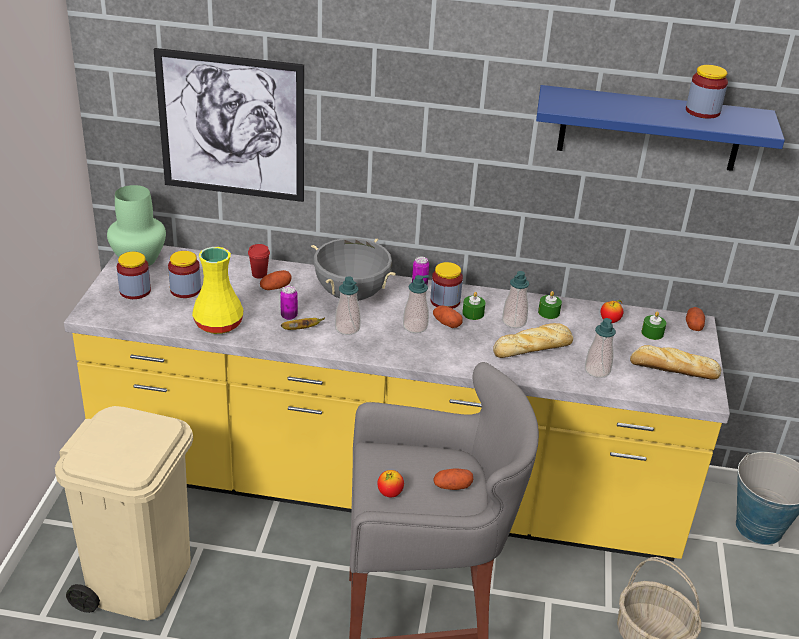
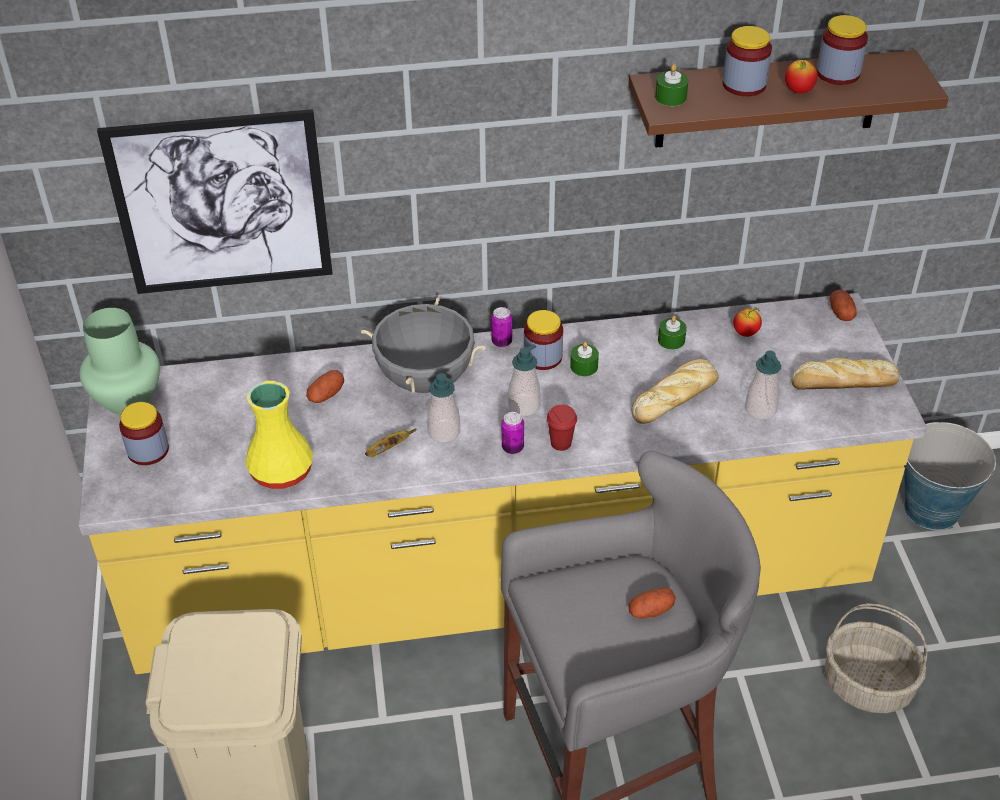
camera: 15 degrees left, 10 degrees up
(185, 290) = (213, 430): jar -> jar (744, 85)
(259, 274) = (295, 380): red cup -> red cup (561, 443)
(289, 316) = (363, 433): can -> can (512, 447)
(389, 493) = (584, 643): apple -> apple (798, 91)
(446, 323) = (559, 390): potato -> none
(514, 321) = (637, 365): soap dispenser -> none
(650, 128) = (768, 99): blue shelf -> brown shelf
(652, 333) = (800, 337): green candle -> green candle (671, 97)

